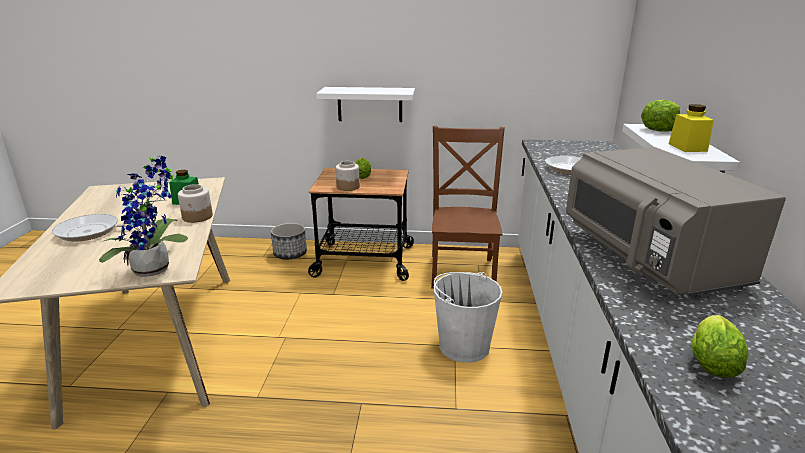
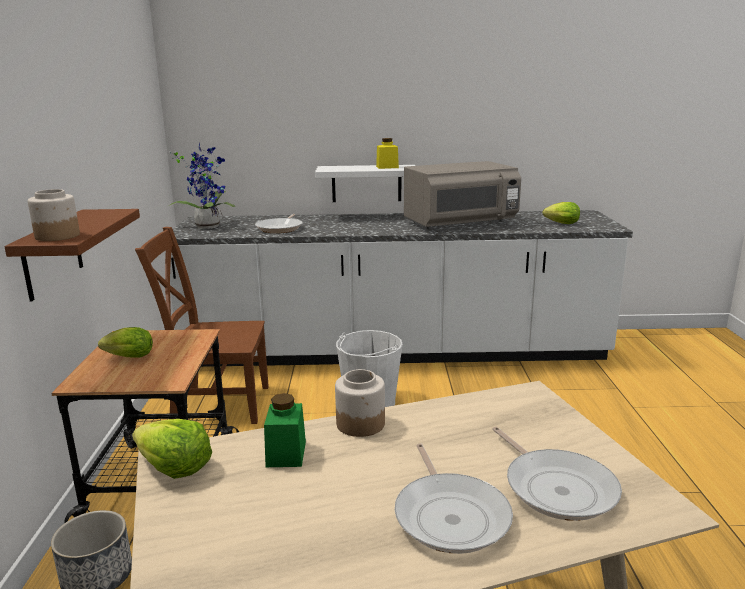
camera: 95 degrees left, 5 degrees down
(72, 260) = (556, 487): none -> frying pan
(156, 270) = (536, 408): potted plant -> potted plant (208, 226)
(347, 187) = (176, 363): jar -> jar (57, 236)
(370, 104) = (52, 254): white shelf -> brown shelf
(658, 129) = (334, 168): lettuce -> lettuce (174, 467)

